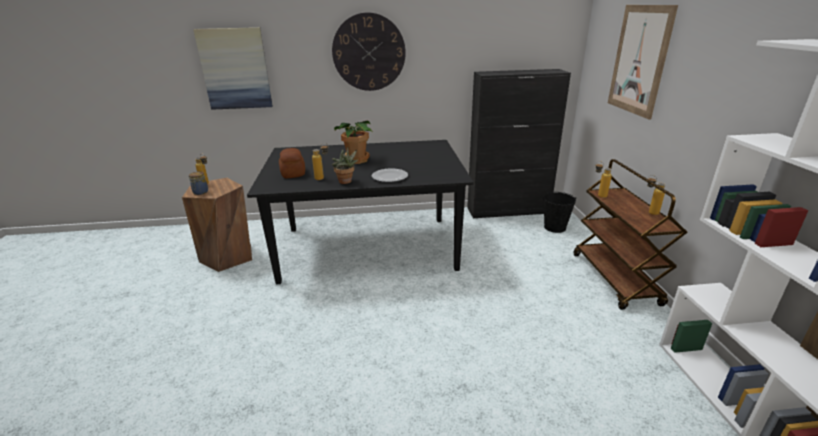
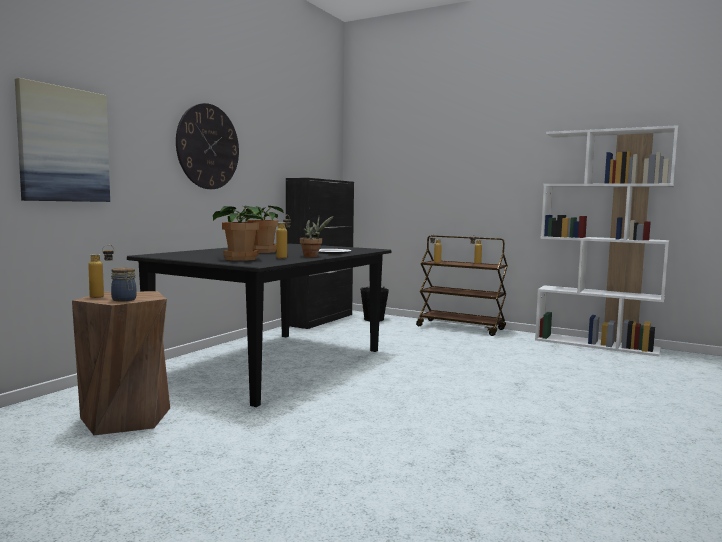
camera: 55 degrees left, 20 degrees down
(292, 173) = (240, 259): bread -> potted plant
(639, 60) = (417, 166): picture -> none

